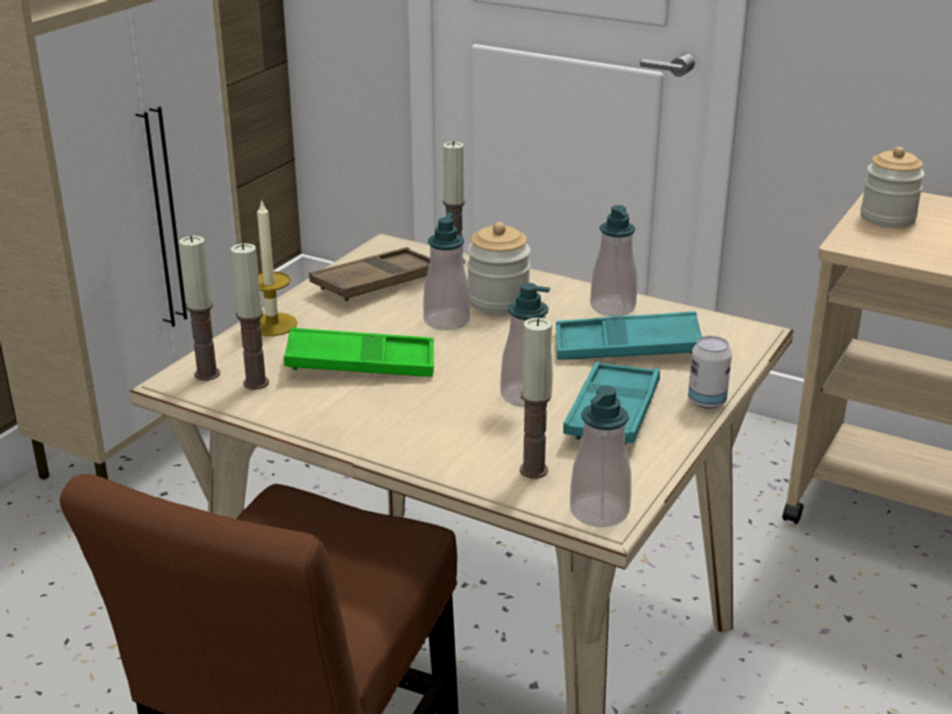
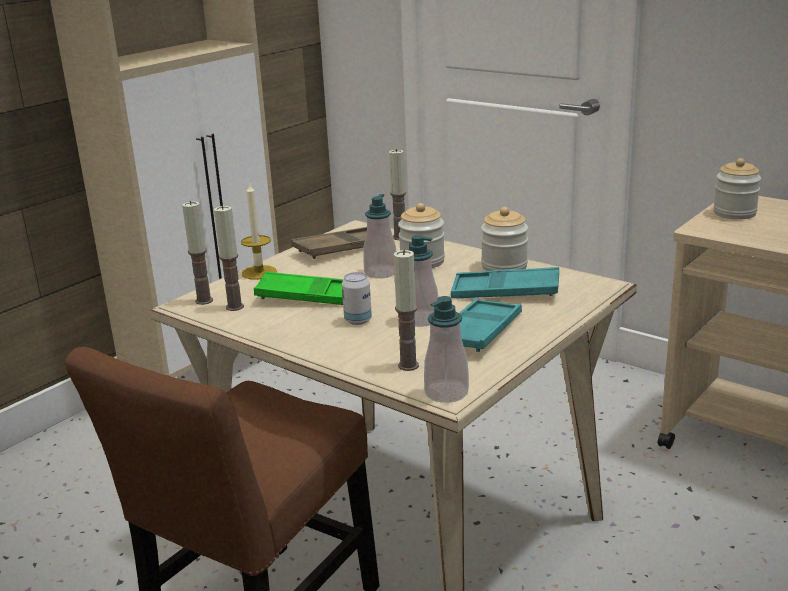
camera: 10 degrees right, 5 degrees down
(612, 307) = (504, 267): soap dispenser -> jar
(706, 402) = (552, 327): can -> can (358, 320)

